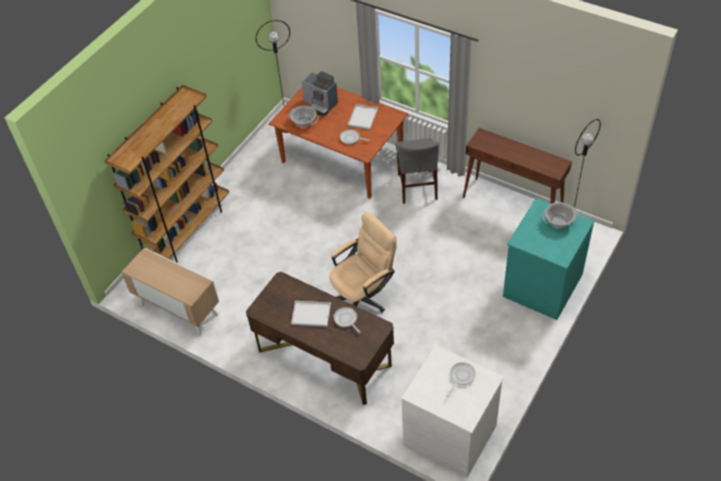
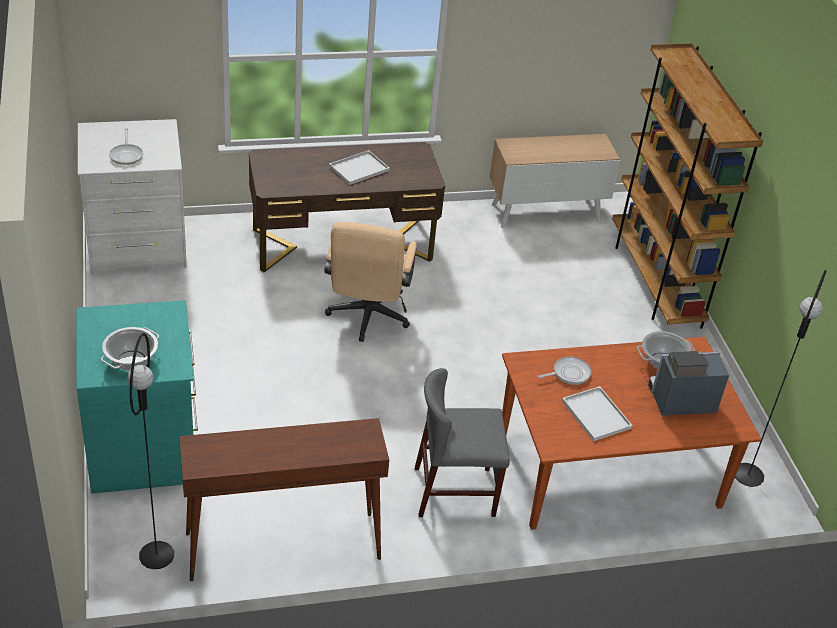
camera: 130 degrees right, 10 degrees down
(346, 319) = (315, 179): frying pan -> none
(417, 186) = (454, 492): grey chair -> grey chair turned 45 degrees counterclockwise

